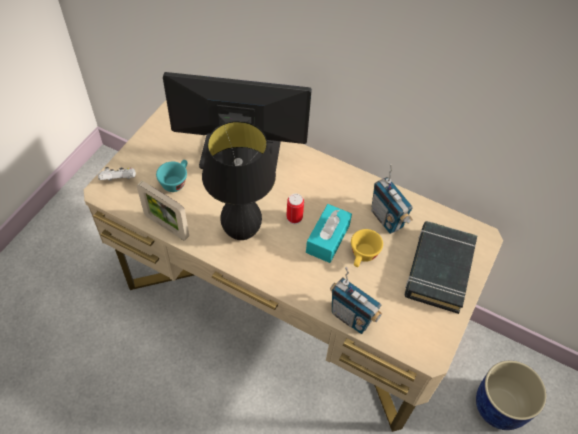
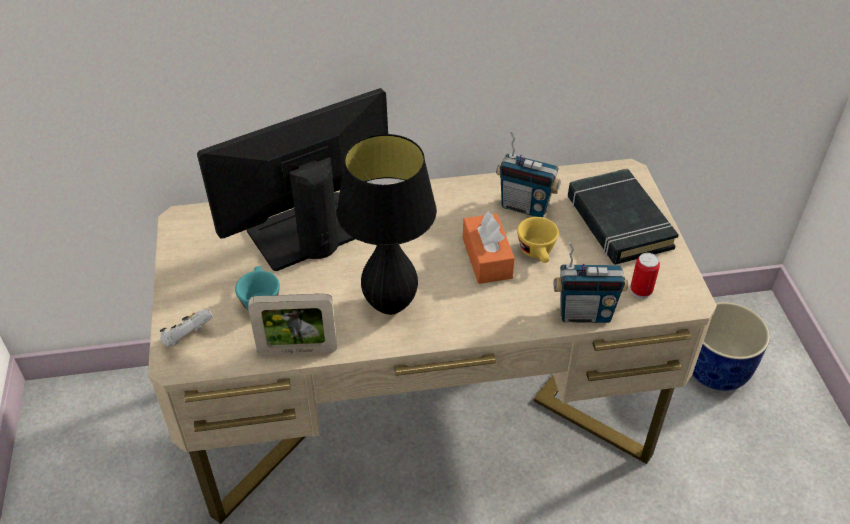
camera: 35 degrees left, 10 degrees down
(294, 217) = (432, 259): can -> can (641, 290)
(328, 239) = (487, 258): turquoise tissue box -> orange tissue box

